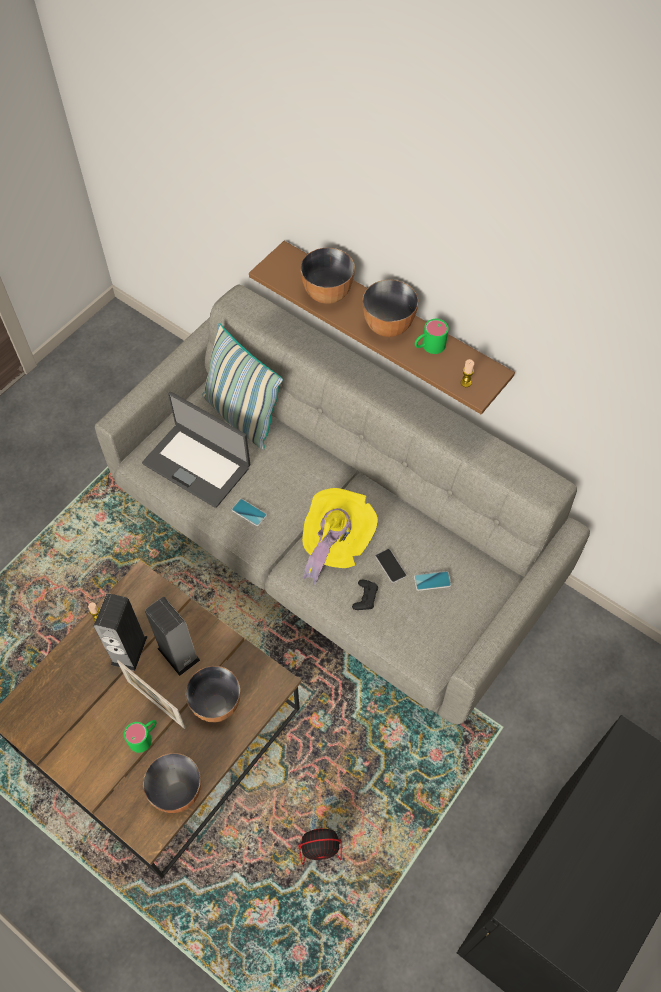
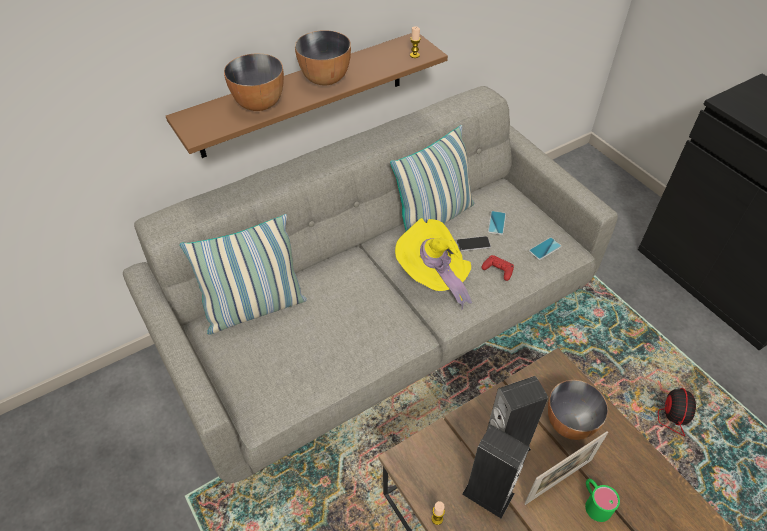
camera: 70 degrees left, 10 degrees down
(177, 792) = (660, 484): bowl -> none
(197, 464) = (295, 359): laptop -> none
(249, 512) = (374, 331): phone -> phone (545, 249)
(365, 597) = (498, 270): black game controller -> red game controller
(414, 521) = (433, 219): none -> pillow
(429, 346) = (363, 63): green mug -> none

